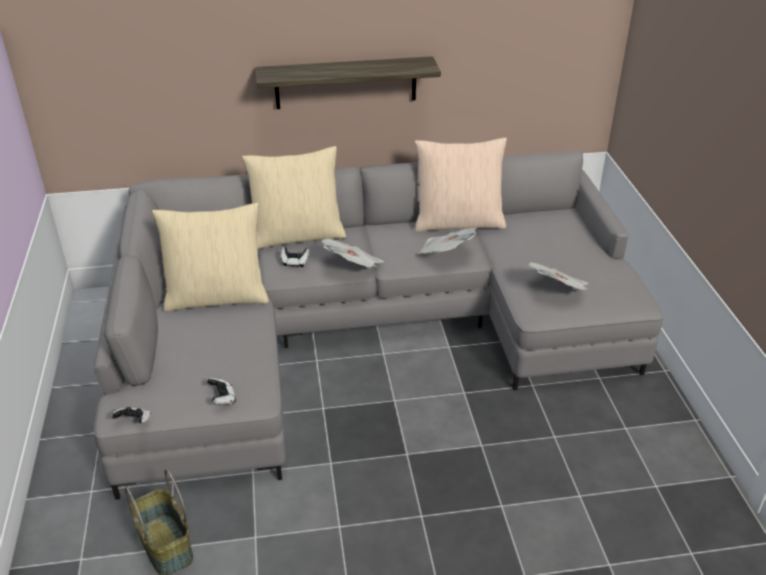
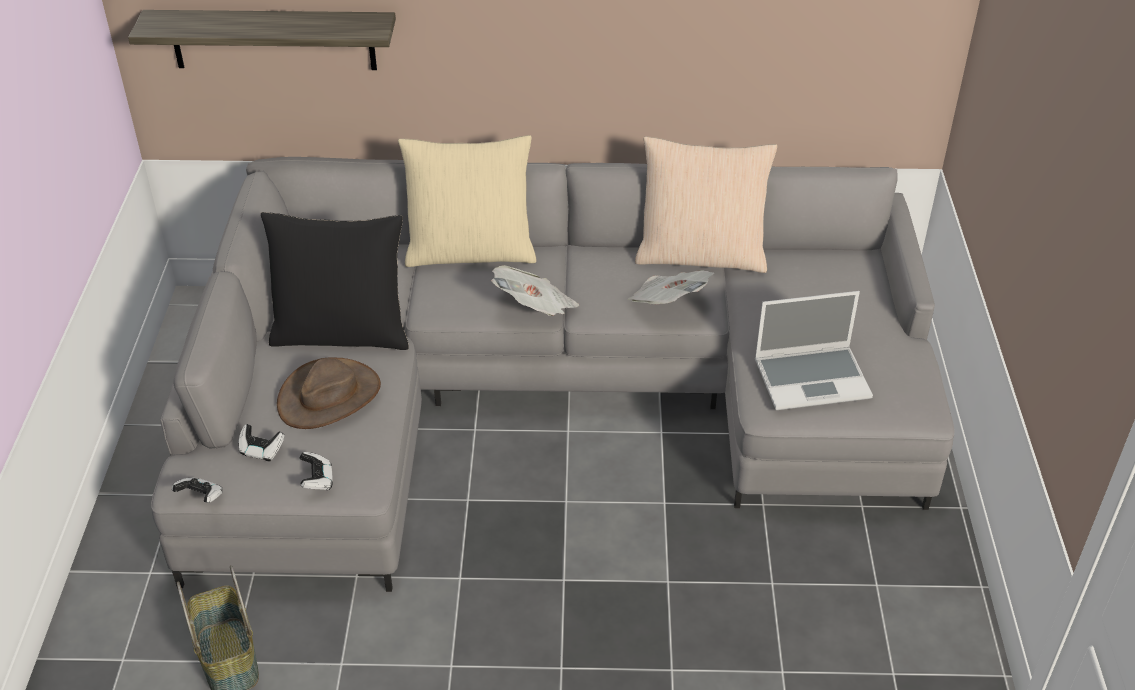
camera: 10 degrees right, 5 degrees up
(217, 297) = (342, 332): beige pillow -> black pillow
(218, 339) = (329, 396): none -> brown hat
(295, 262) = (457, 293): game controller -> game controller (261, 451)
(346, 83) = (553, 46): shelf -> shelf (273, 39)
(559, 290) = (812, 378): newspaper -> laptop

